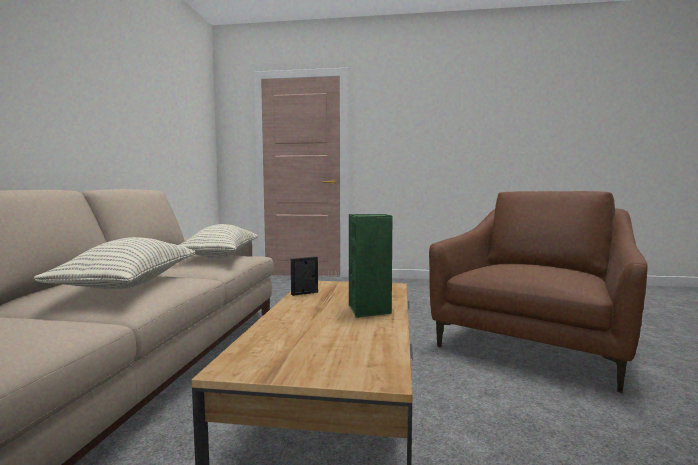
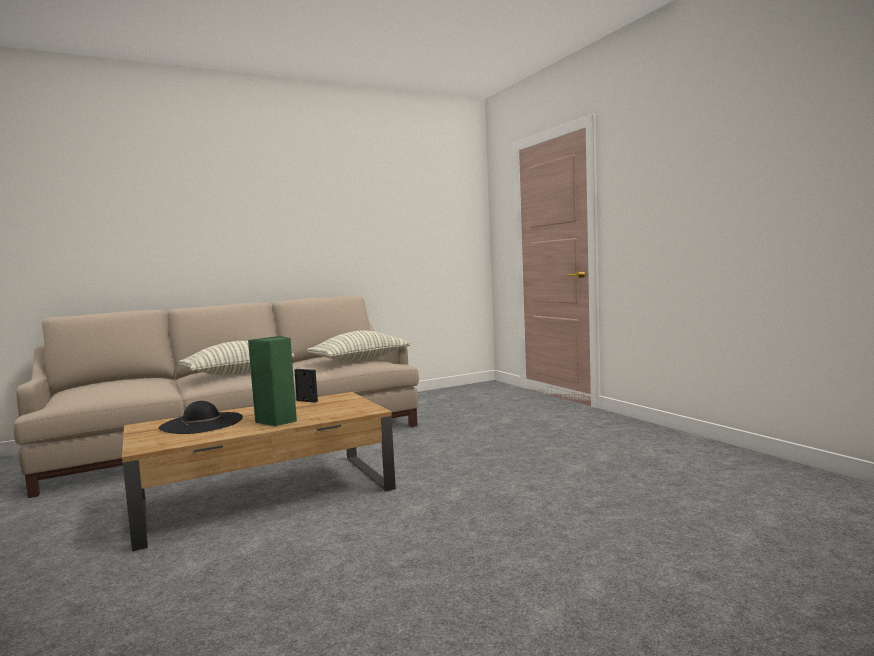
camera: 55 degrees right, 0 degrees up
(303, 336) = (201, 423): none -> black hat
(535, 342) = (531, 534): brown armchair -> none

